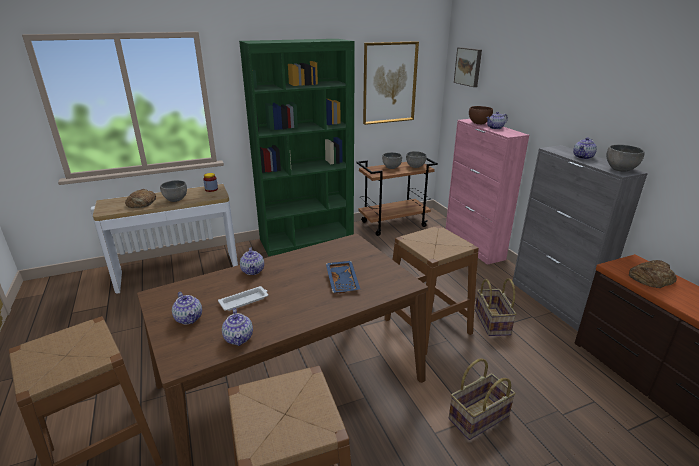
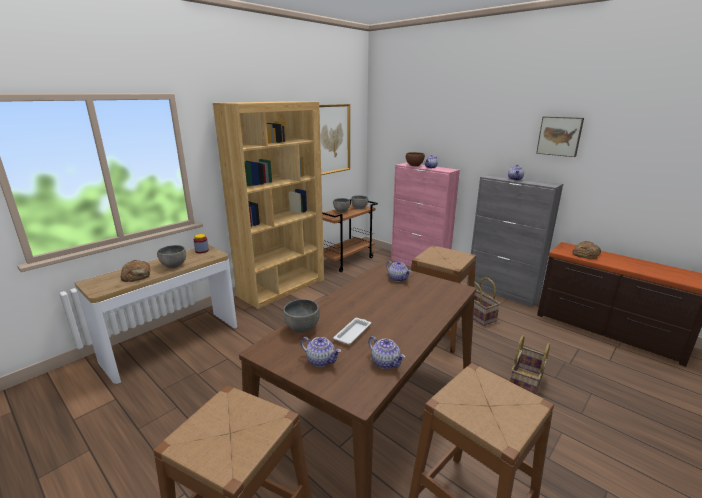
camera: 25 degrees left, 5 degrees down
(253, 271) = (330, 308): teapot -> teapot (398, 279)
(307, 240) = (282, 287): green bookcase -> brown bookcase
(343, 281) = (414, 298): blue tray -> none
(468, 66) = (392, 123): picture -> picture (559, 136)
(620, 169) = (547, 183): grey bowl -> grey bowl (302, 328)

